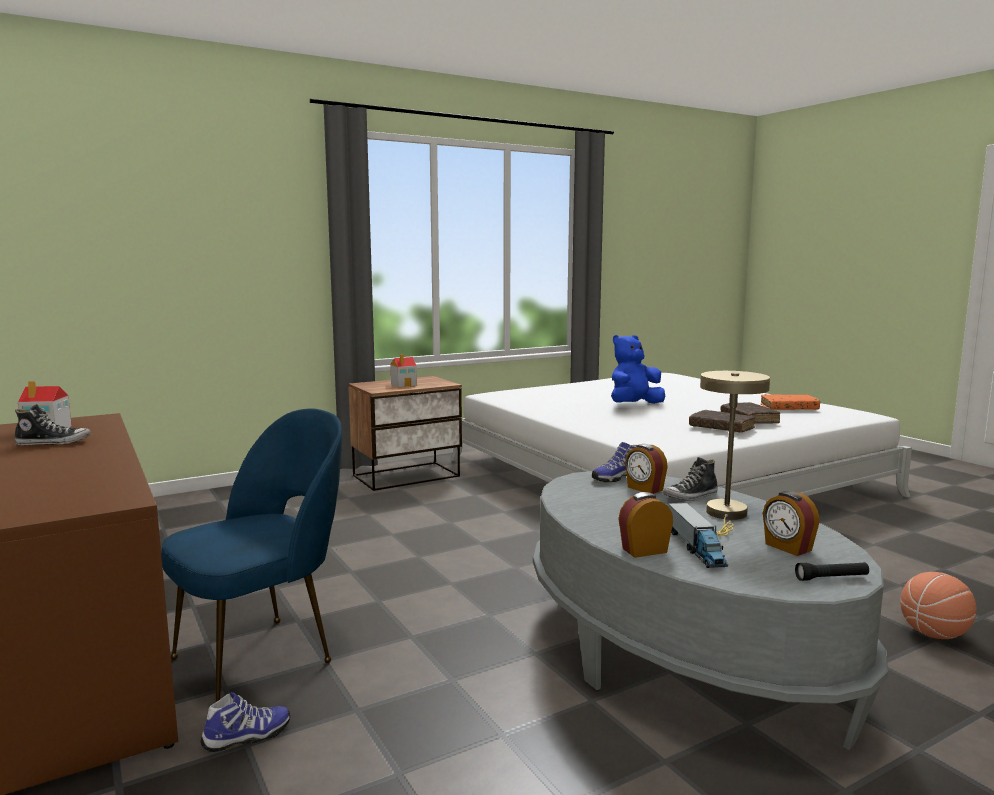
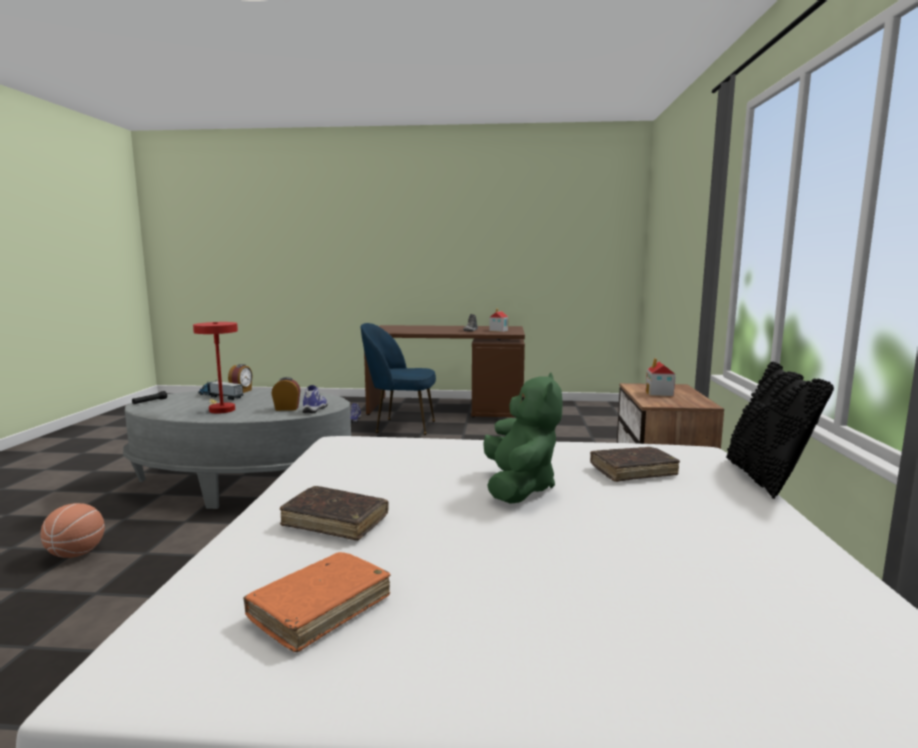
camera: 125 degrees right, 0 degrees up
(264, 656) = (400, 426): blue chair -> blue chair turned 105 degrees clockwise
(518, 387) = (765, 477): none -> black pillow
(634, 405) = (518, 487): blue plush toy -> green plush toy
(691, 496) = (253, 412): shoe -> none
(721, 428) = (340, 487): brown book -> brown book (633, 471)
(726, 515) = (220, 409): beige table lamp -> red table lamp
(787, 547) = (176, 405): alarm clock -> none

